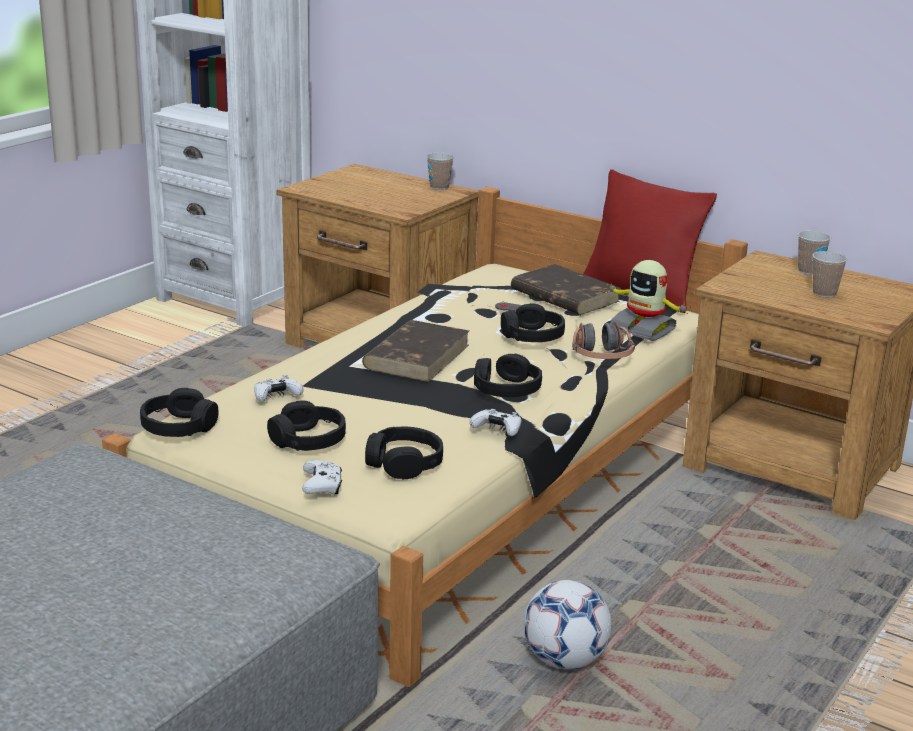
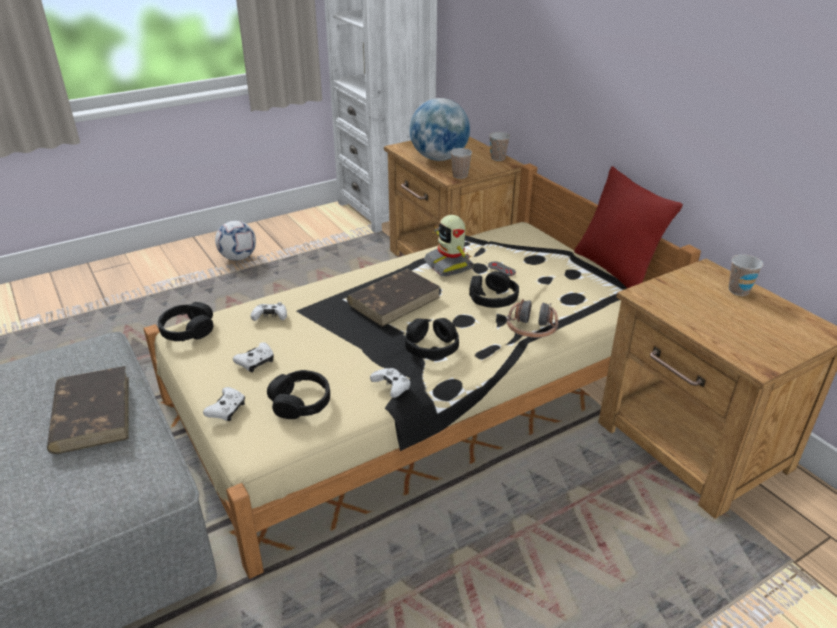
camera: 25 degrees right, 10 degrees up
(308, 440) = (256, 362): black headphones -> white game controller
(366, 195) = (439, 158): none -> globe
(564, 295) = (549, 263): brown book -> brown book (92, 413)
(564, 660) = (377, 591): football -> football (238, 258)
(643, 329) = (589, 307): toy robot -> toy robot (449, 265)
(824, 293) = (733, 319): cup -> cup (460, 175)

